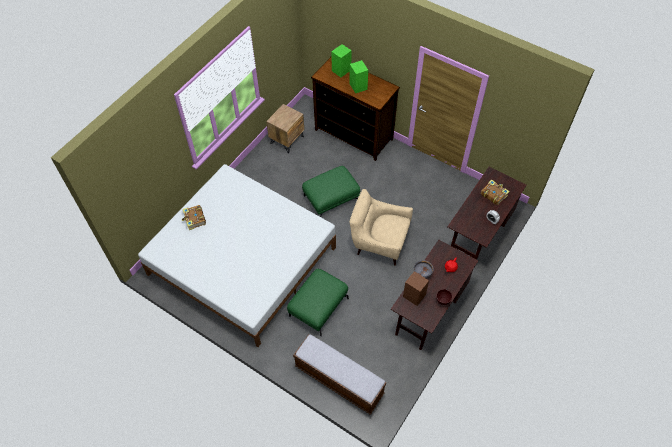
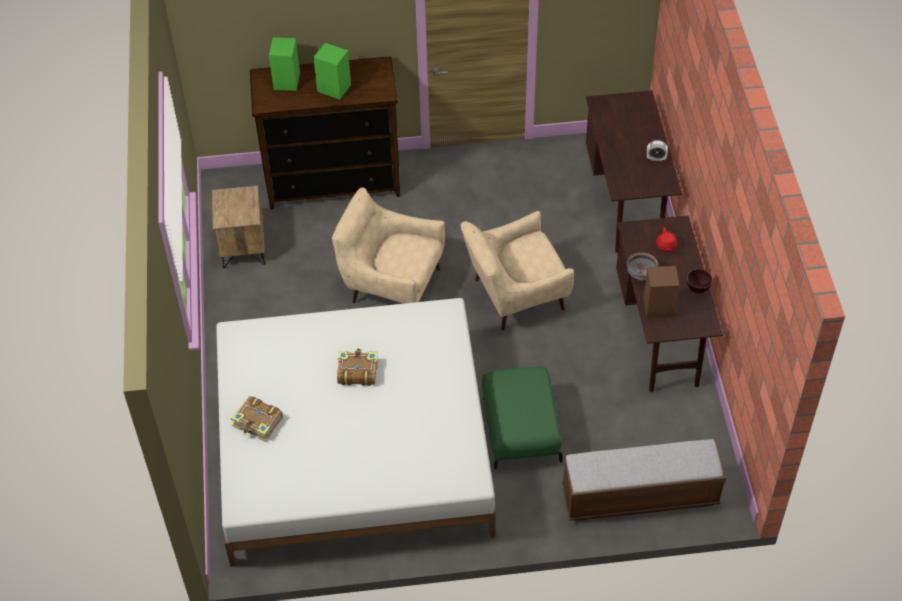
camera: 40 degrees left, 5 degrees down
(331, 198) = (391, 284): green ottoman -> beige armchair
(493, 194) = (626, 126): book -> book (357, 372)

